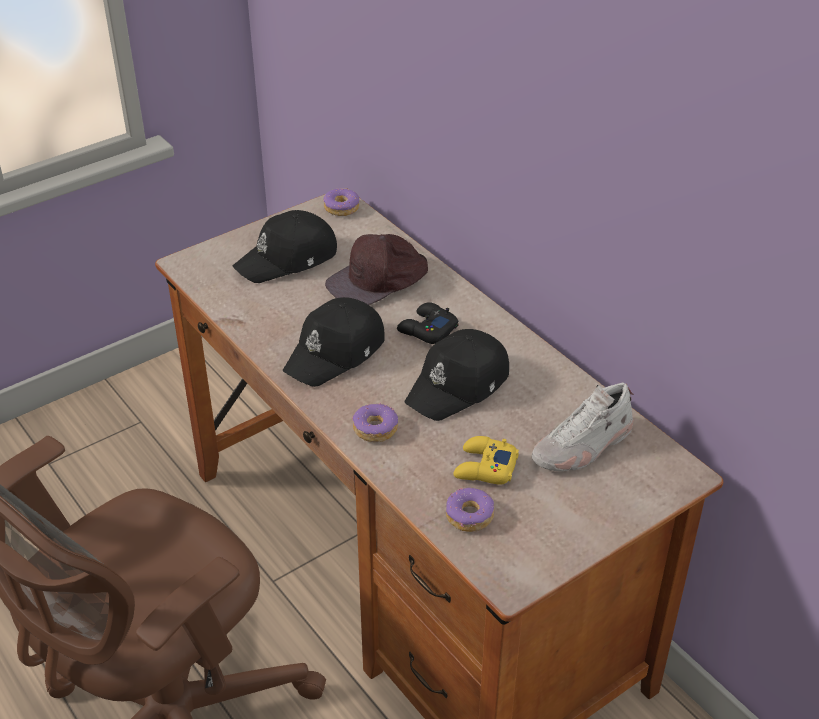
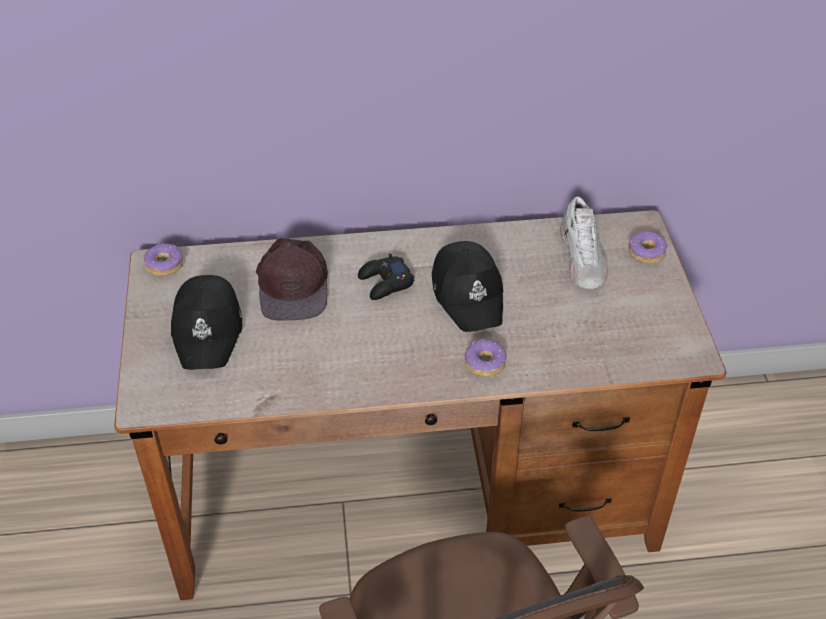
camera: 60 degrees left, 5 degrees up
(336, 352) = (370, 349): black cap -> none
(469, 516) = (617, 350): donut -> donut (646, 253)
(484, 467) = (571, 320): yellow game controller -> none

